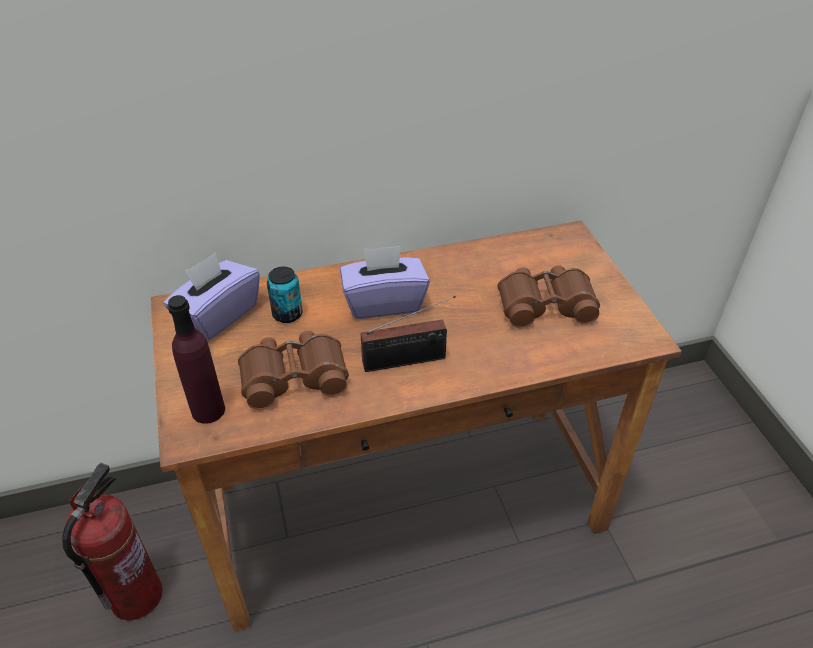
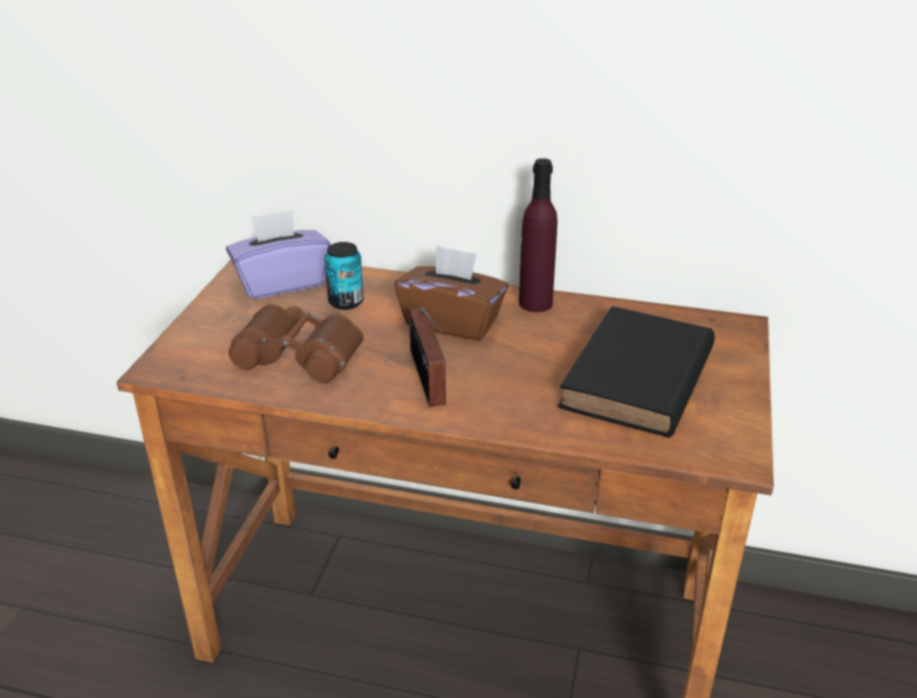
camera: 30 degrees right, 10 degrees down
(135, 595) = (135, 581): fire extinguisher -> none
(208, 410) = (198, 353): purple bottle -> purple bottle (535, 303)
(384, 302) = (452, 322): purple tissue box -> brown tissue box
(409, 360) = (427, 380): radio -> radio turned 60 degrees clockwise
(545, 304) = (636, 381): brown binoculars -> black book

